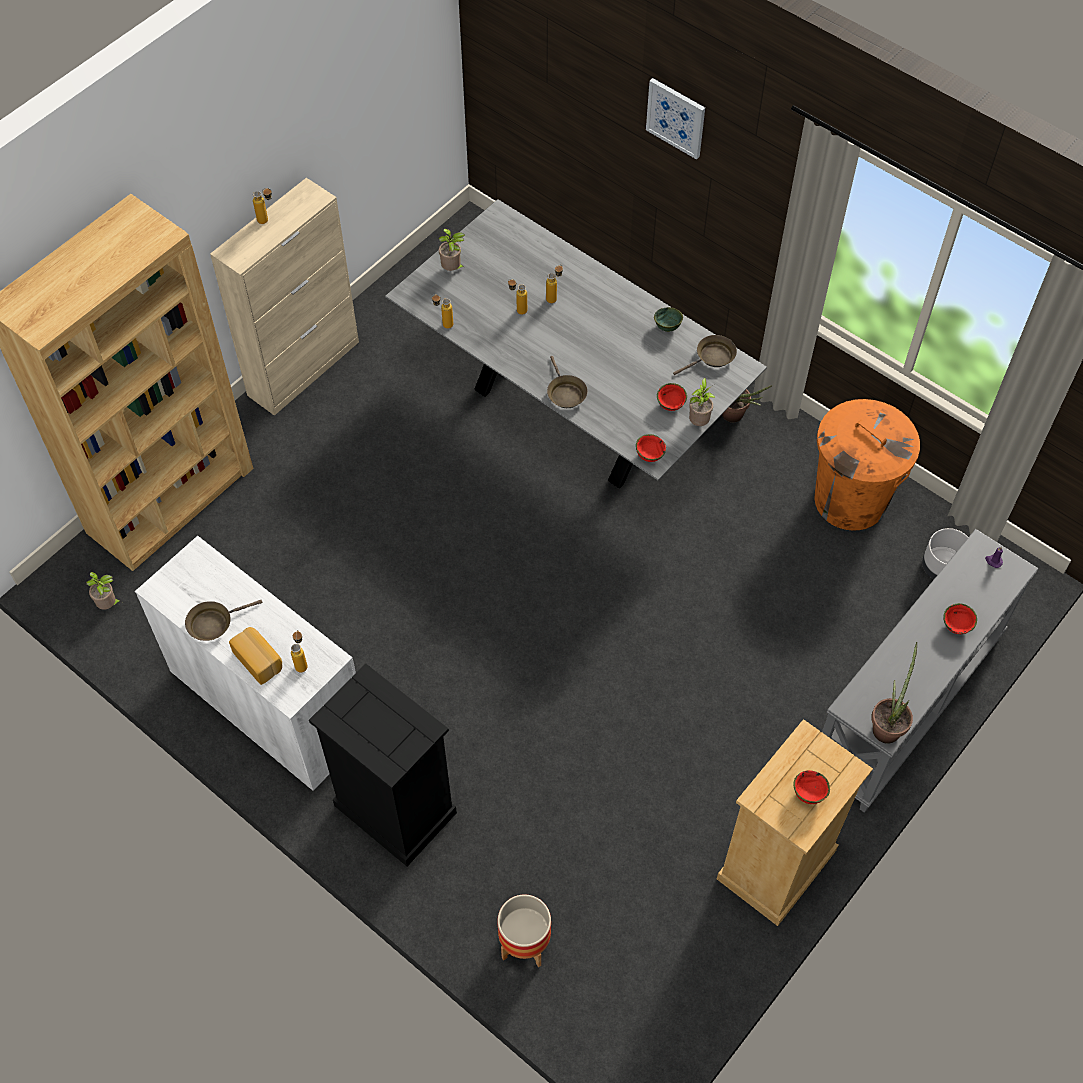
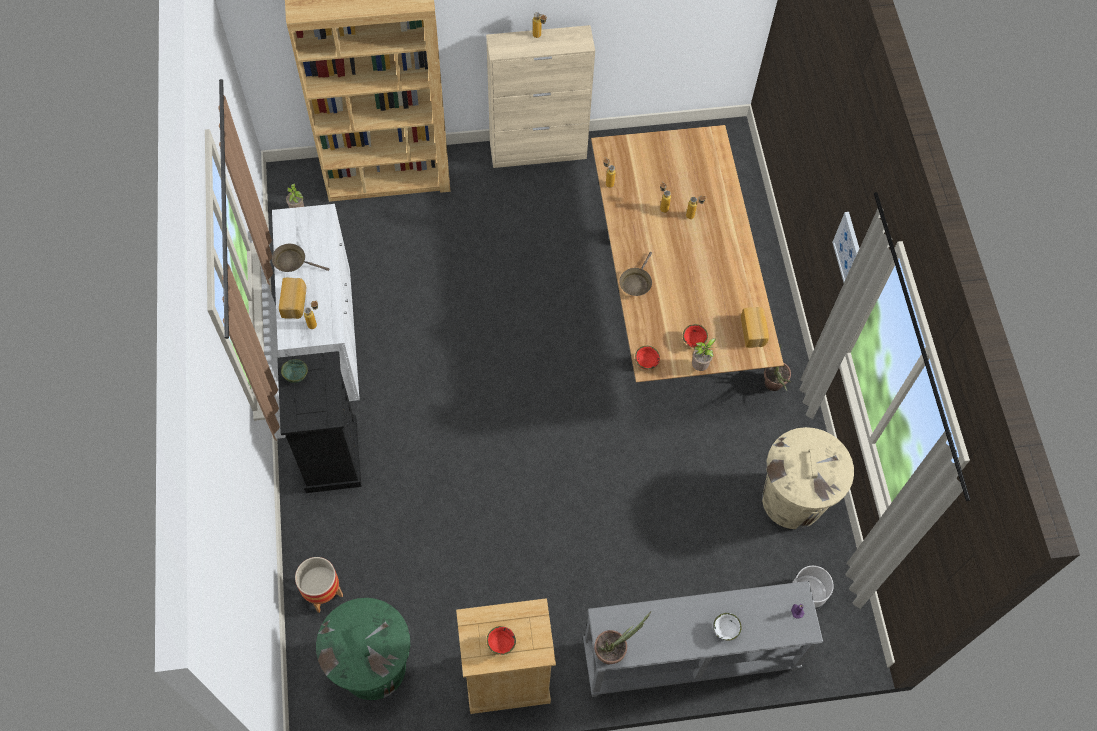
camera: 40 degrees right, 5 degrees up
(452, 269) = (649, 150): potted plant -> none
(570, 411) = (671, 301): grey dining table -> brown dining table
(645, 967) = (373, 666): none -> green trash can
(667, 327) = (745, 289): green bowl -> green bowl (295, 376)
(676, 117) = (839, 148): picture -> picture (849, 250)
(712, 357) = (754, 331): brown frying pan -> bread
(850, 499) = (792, 500): orange trash can -> beige trash can
(957, 626) = (726, 630): red bowl -> white bowl

